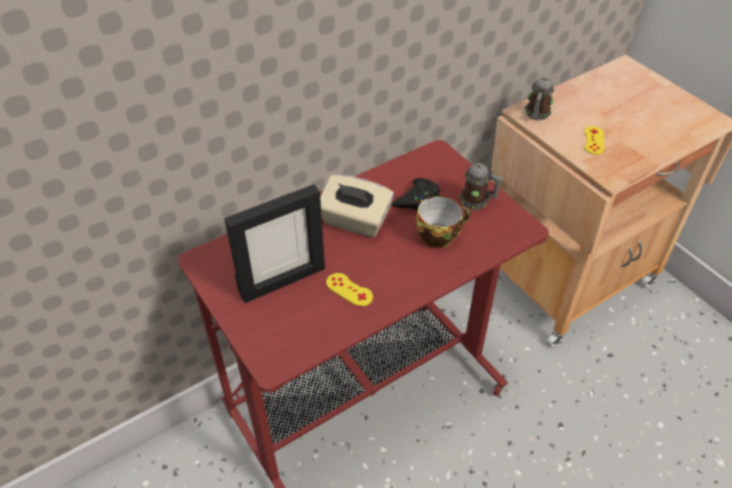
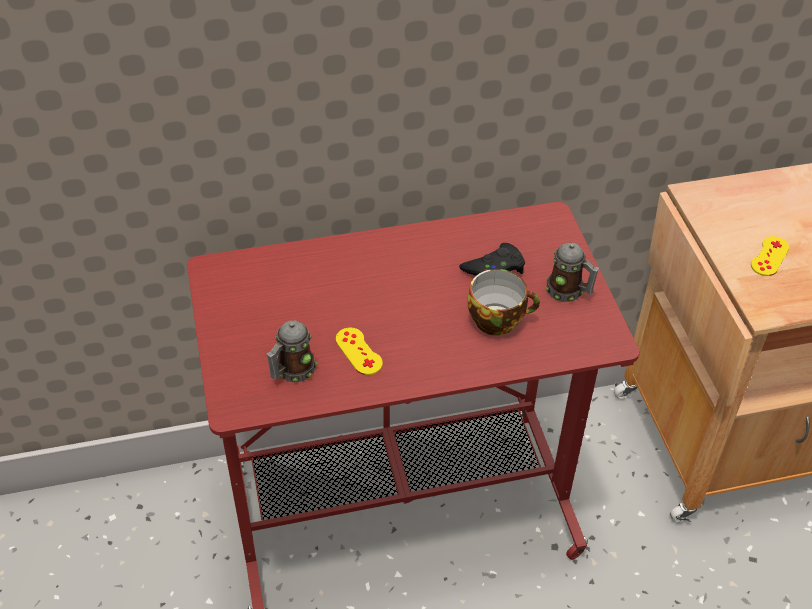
camera: 20 degrees right, 0 degrees up
(282, 280) = (289, 318): picture frame -> none
(355, 221) = (406, 274): beige tissue box -> none
(536, 115) = (710, 203): mug -> mug (292, 371)

